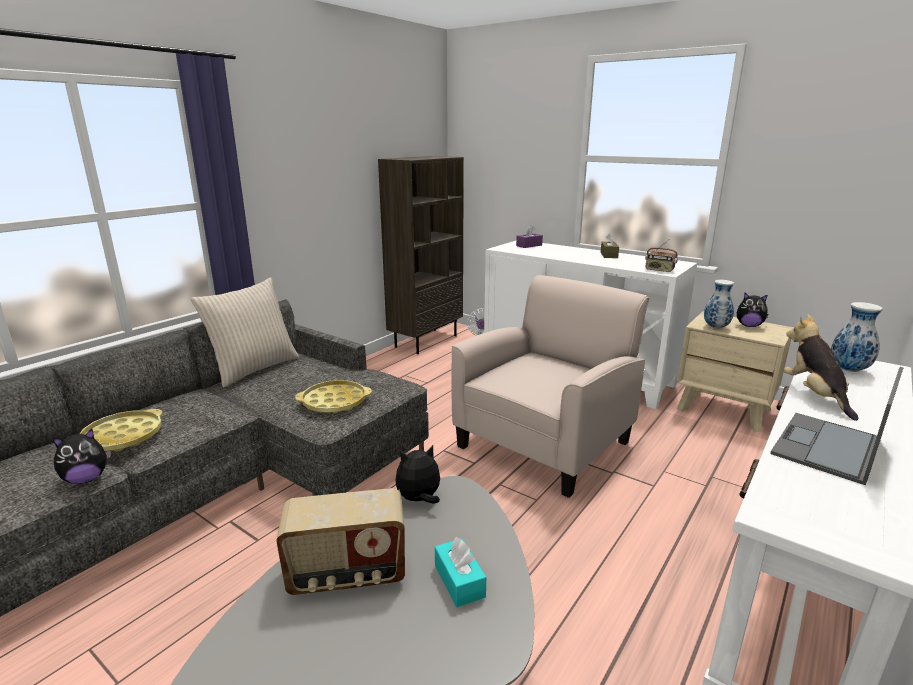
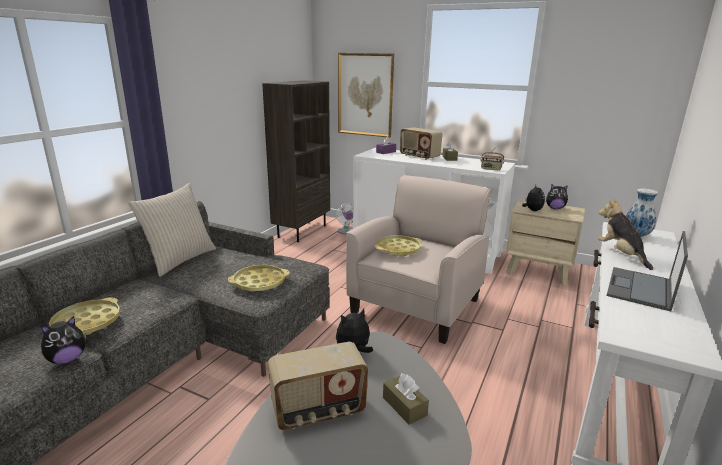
camera: 10 degrees left, 0 degrees up
(459, 581) = (404, 406): turquoise tissue box -> brown tissue box
(509, 173) = (365, 95): none -> picture
(519, 370) = (398, 249): none -> yellow tray
(569, 252) = (419, 156): none -> radio
(715, 327) = (532, 210): vase -> plush toy

